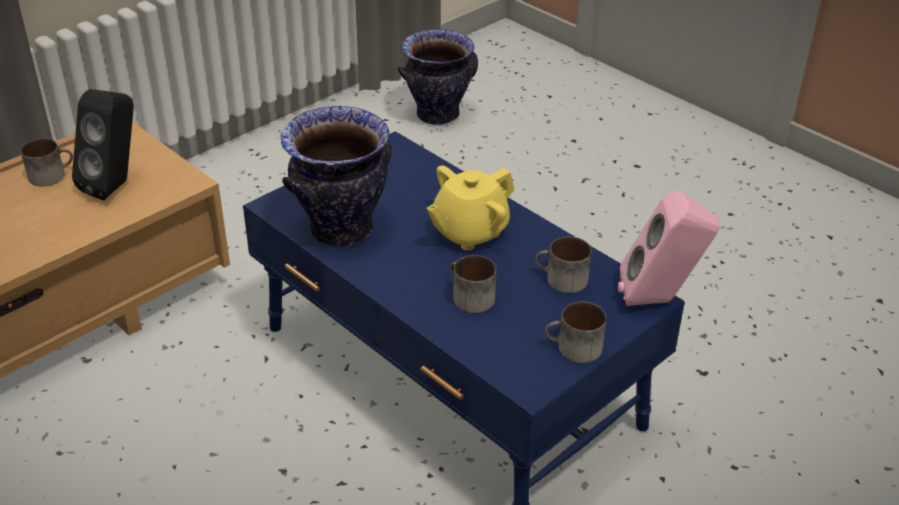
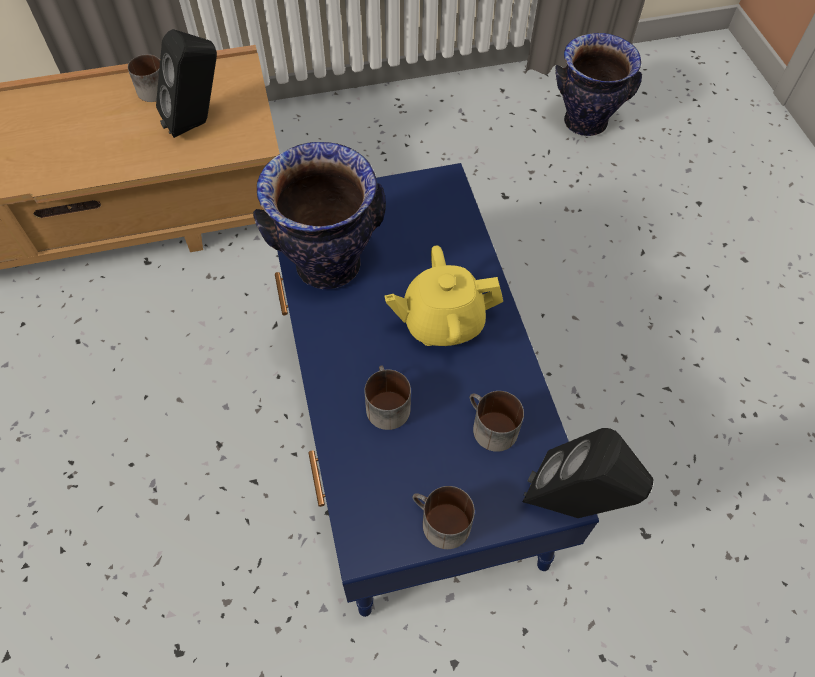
camera: 30 degrees right, 20 degrees up
(660, 300) = (572, 506): pink speaker -> black speaker

